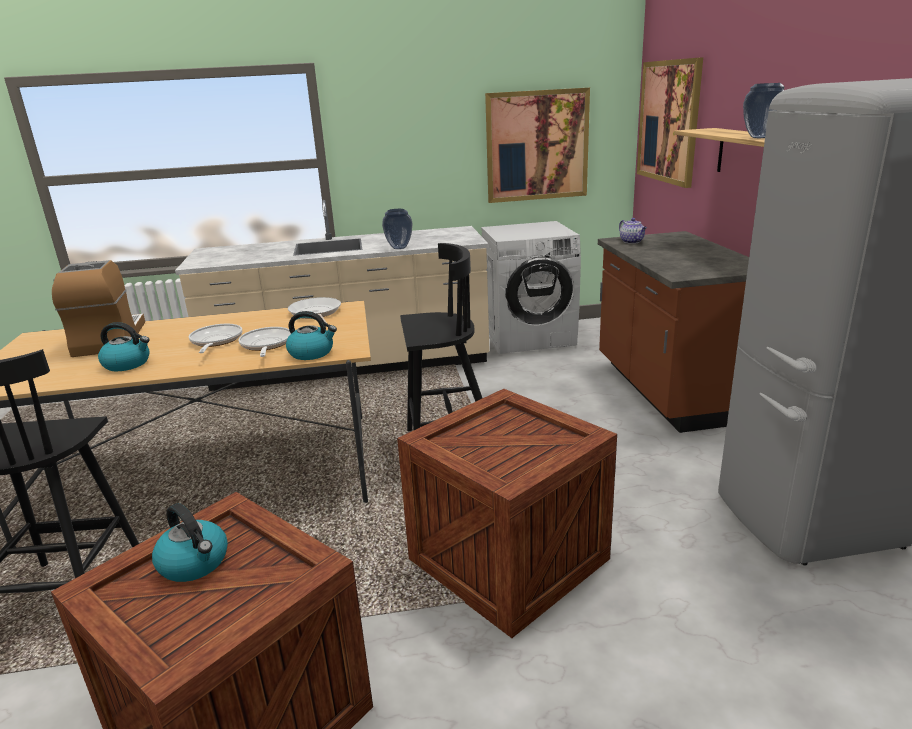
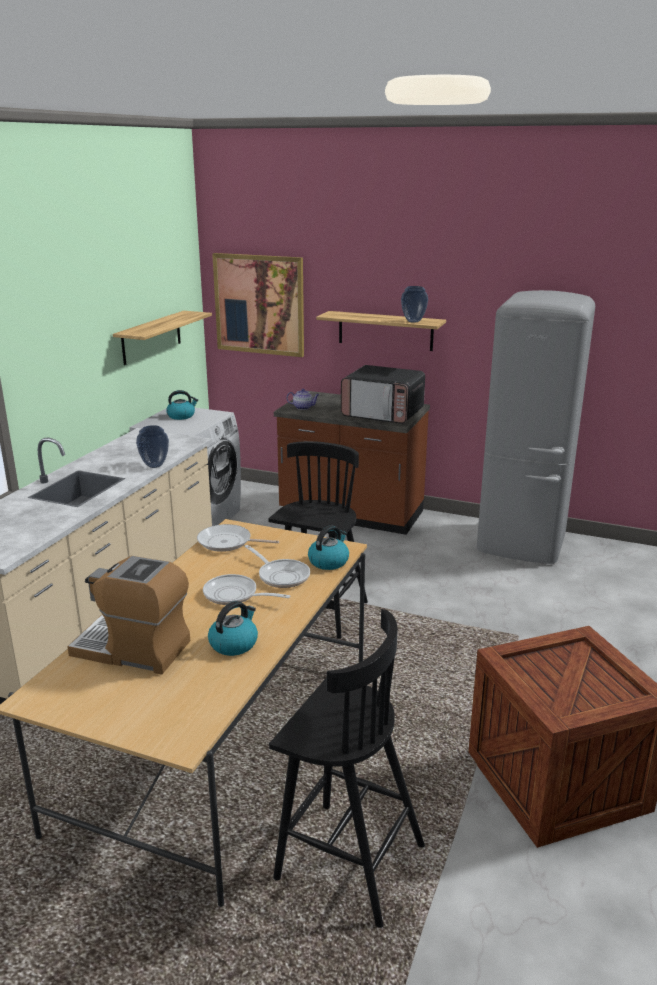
camera: 60 degrees left, 0 degrees up
(195, 563) = (550, 678): kettle -> kettle (181, 416)
(266, 345) = (281, 575): frying pan -> frying pan turned 150 degrees counterclockwise
(508, 562) = (483, 640): crate -> none
(537, 146) = (151, 337): picture -> shelf
(691, 264) = (383, 414): none -> microwave

